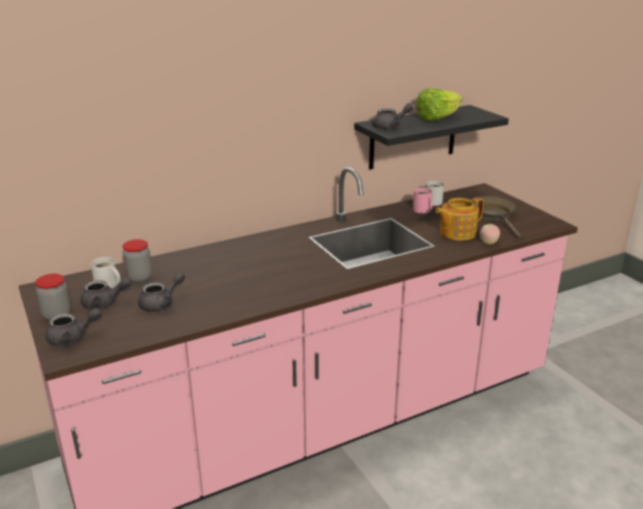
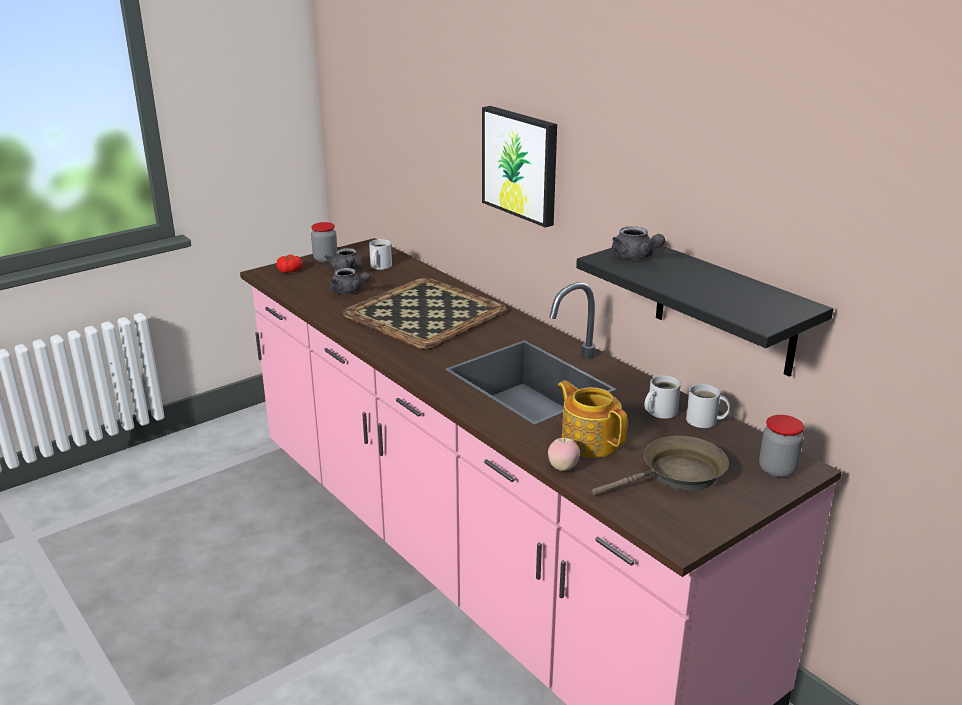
camera: 80 degrees right, 0 degrees up
(72, 338) = (290, 270): grey teapot -> tomato
(139, 277) = (398, 275): jar -> jar (777, 469)
(234, 116) = (521, 164): none -> picture
(236, 270) = (425, 313): none -> tray
(422, 210) = (659, 411): pink mug -> white mug
(437, 118) = (707, 284): lettuce -> none

